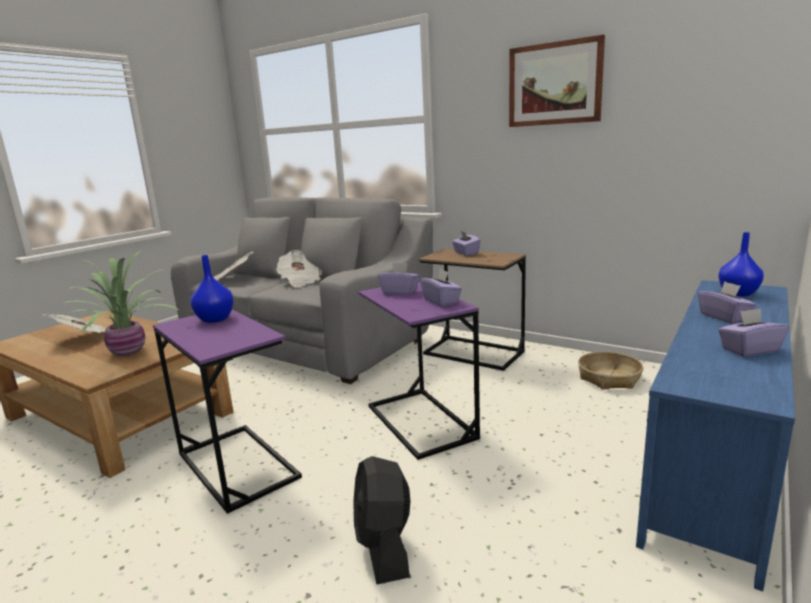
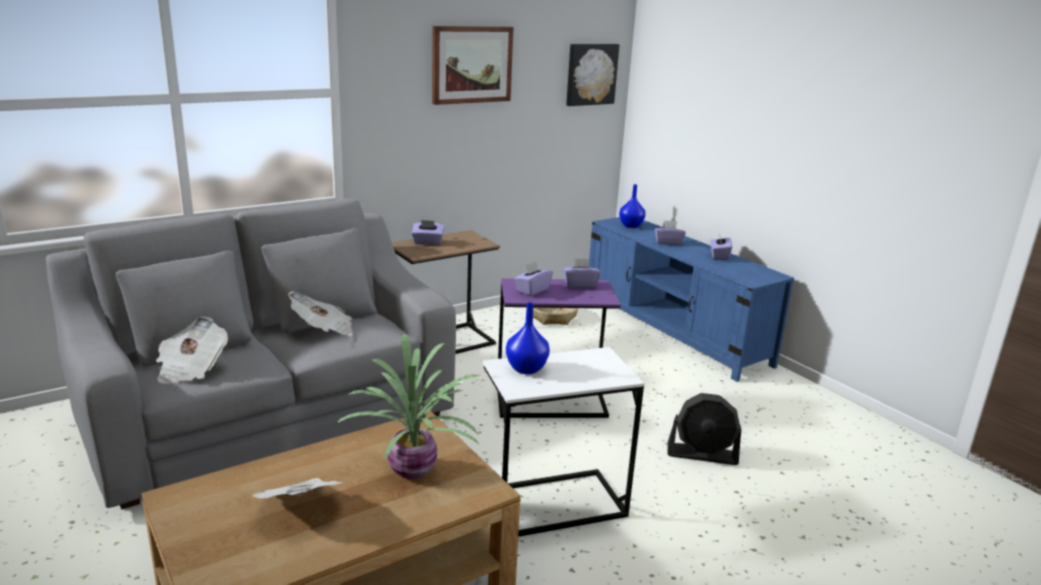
camera: 70 degrees left, 5 degrees up
(237, 465) = (552, 504): purple side table -> white side table
(741, 81) = (590, 74): none -> picture

